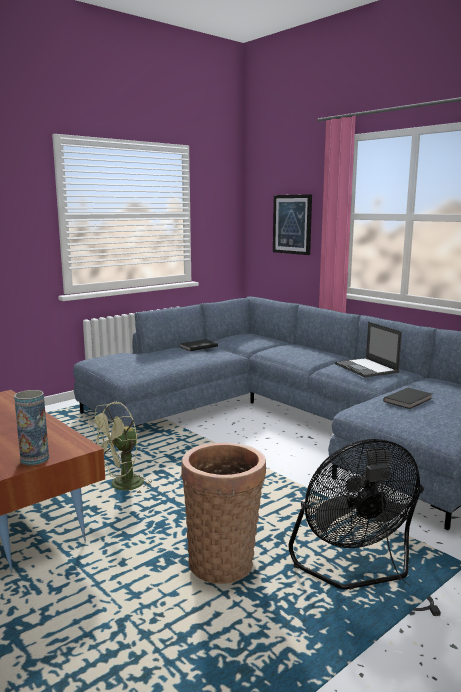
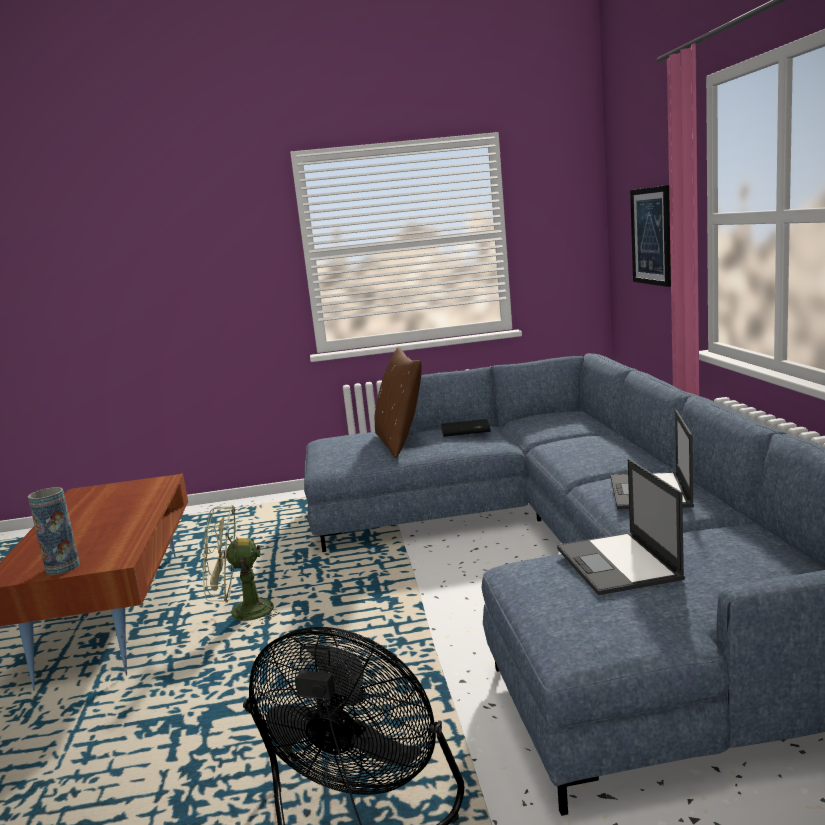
camera: 35 degrees right, 0 degrees up
(163, 357) = (401, 443): none -> brown pillow
(223, 562) = (214, 750): basket -> none
(409, 400) = (618, 564): black book -> laptop

